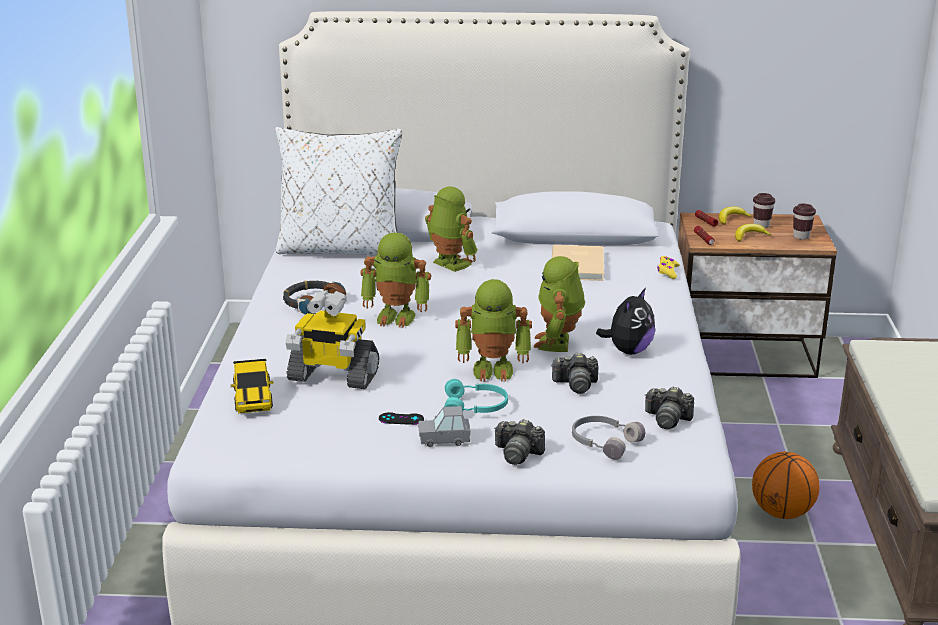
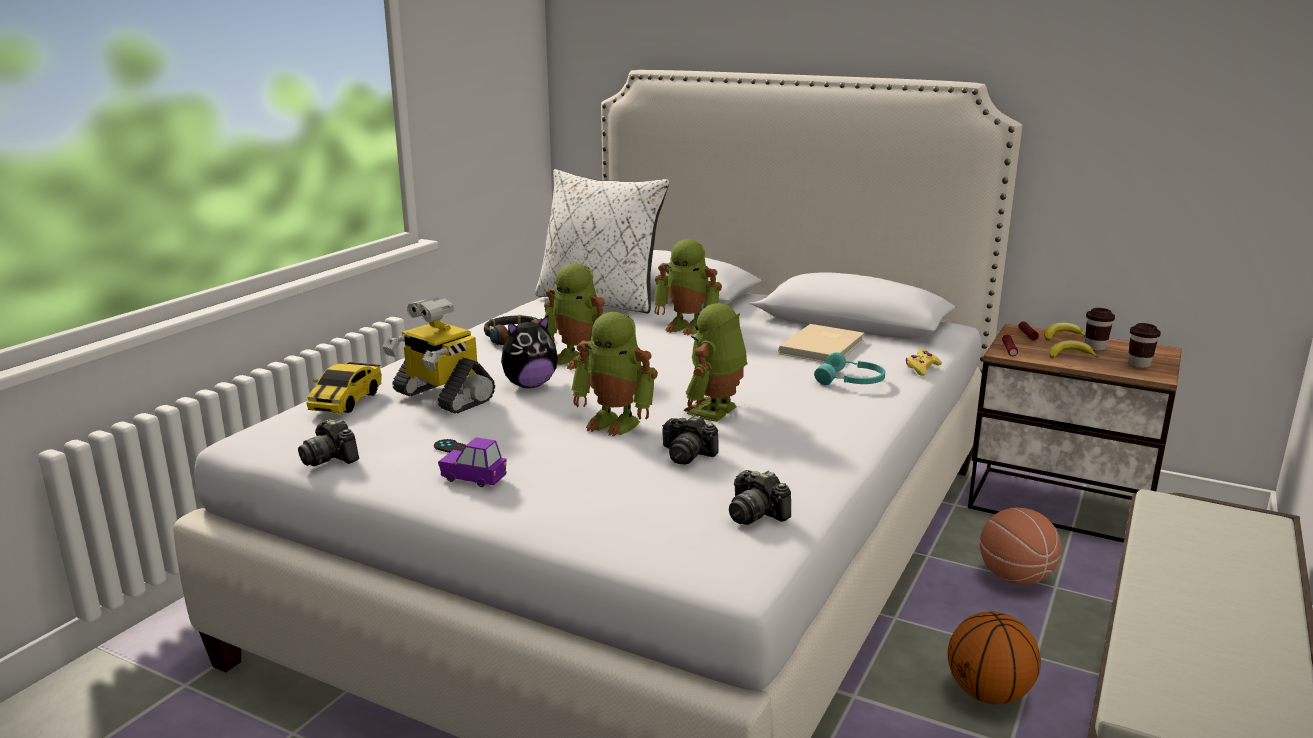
camera: 25 degrees right, 5 degrees down
(444, 440) = (473, 478): grey toy car -> purple toy car
(449, 264) = (687, 327): toy robot -> toy robot turned 135 degrees clockwise
(475, 407) = (548, 454): turquoise headphones -> turquoise headphones (851, 381)
(518, 454) = (532, 510): camera -> camera (330, 458)
(604, 442) = (647, 521): grey headphones -> none
(628, 351) = (789, 434): plush toy -> plush toy (529, 385)
(748, 424) = (1015, 578): none -> basketball

